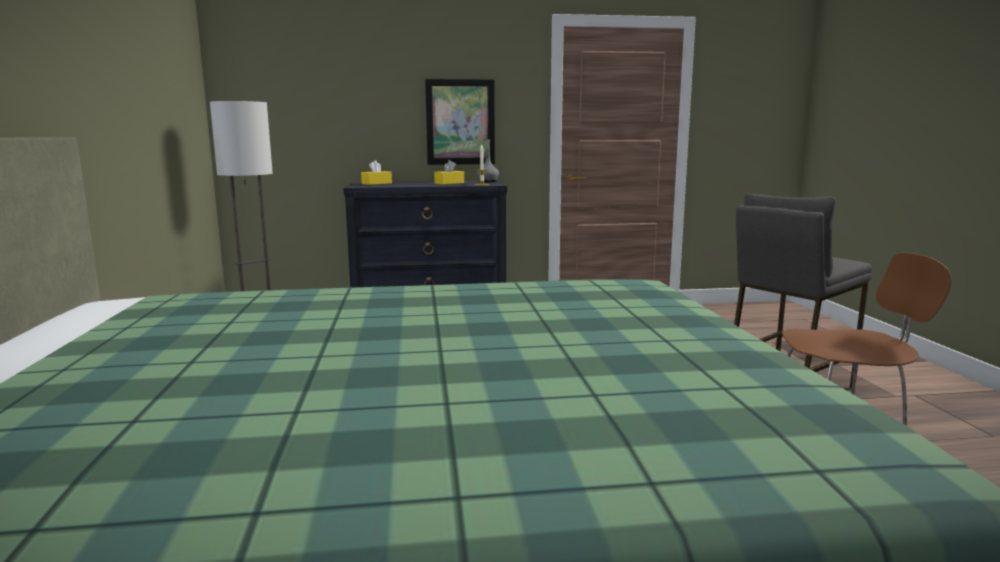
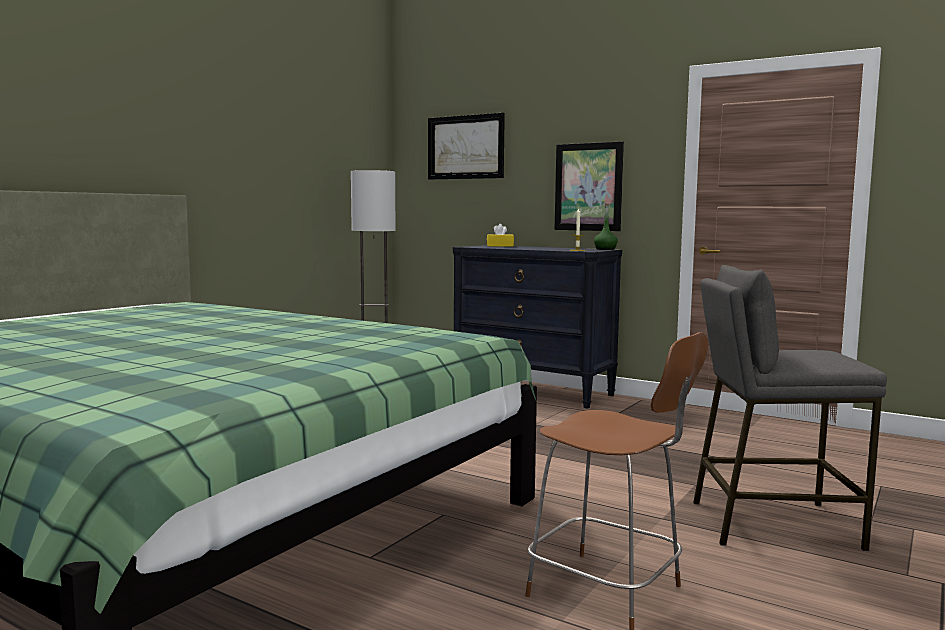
camera: 40 degrees right, 5 degrees down
(313, 76) = (465, 147): none -> picture
(449, 183) = (559, 248): yellow tissue box -> none
(488, 181) = (605, 249): grey bottle -> green bottle

